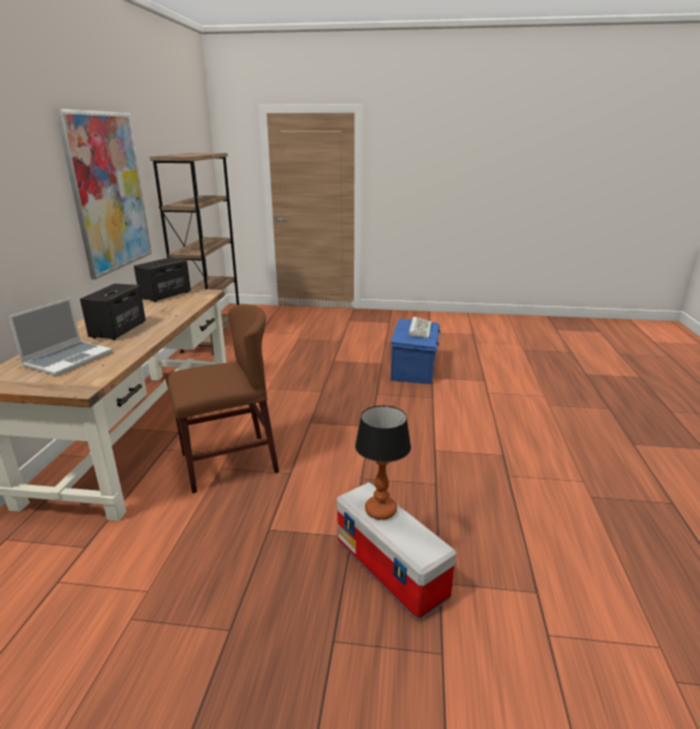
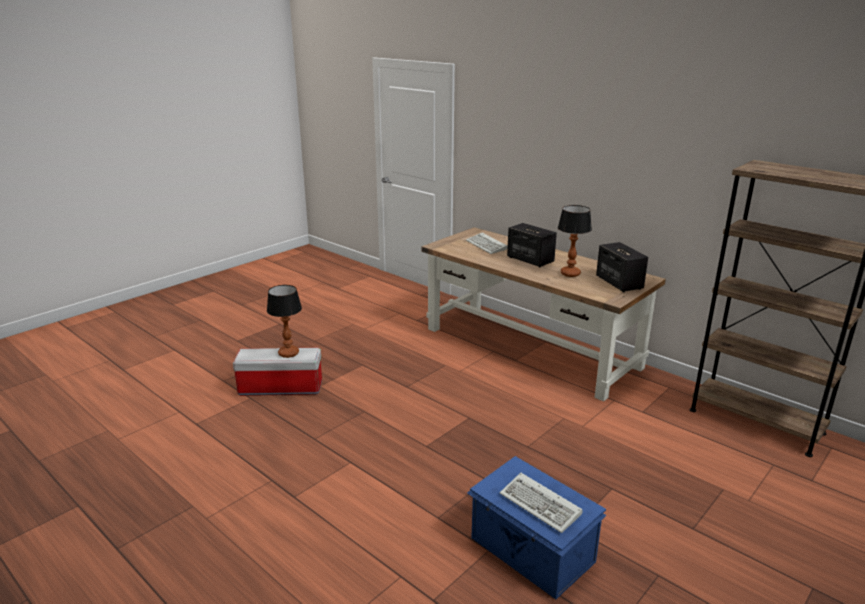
camera: 125 degrees right, 0 degrees up
(68, 359) = (487, 246): laptop -> keyboard
(109, 192) = (665, 177): picture -> none
(154, 310) = (570, 274): none -> table lamp
(229, 462) = (448, 369): brown chair -> none

